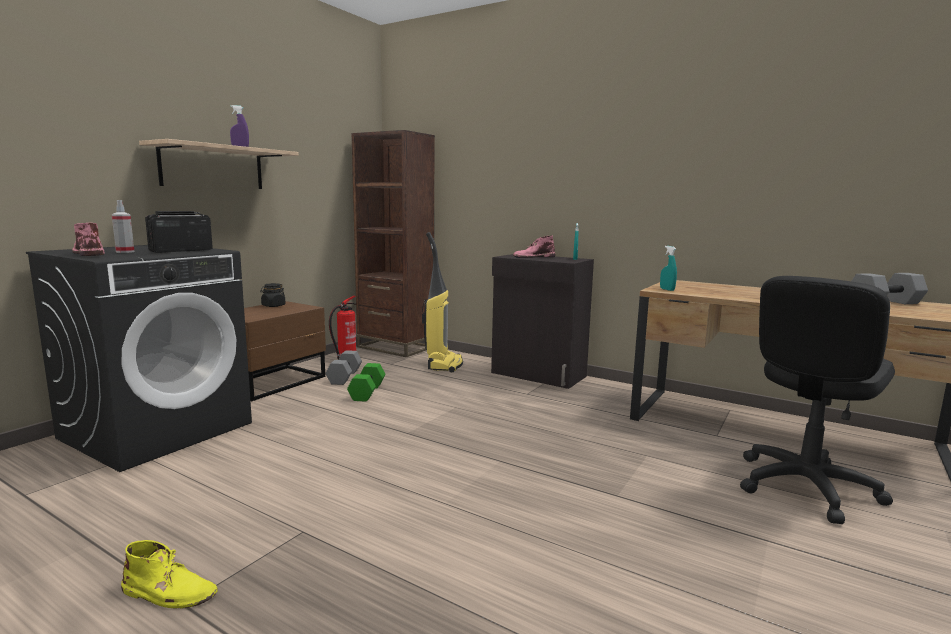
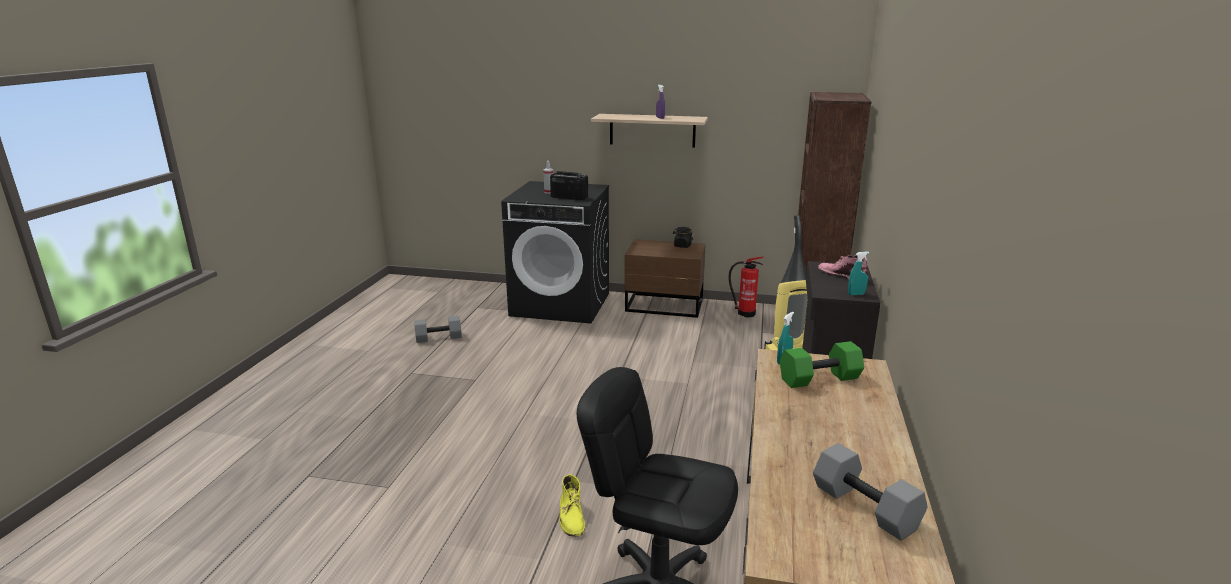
camera: 70 degrees right, 10 degrees up
(89, 254) = (531, 190): pink boot -> none
(169, 593) = (417, 367): yellow boot -> yellow boot (571, 517)
(345, 377) = (705, 324): grey dumbbell -> grey dumbbell (438, 338)
(368, 392) = (682, 342): green dumbbell -> green dumbbell (819, 379)

